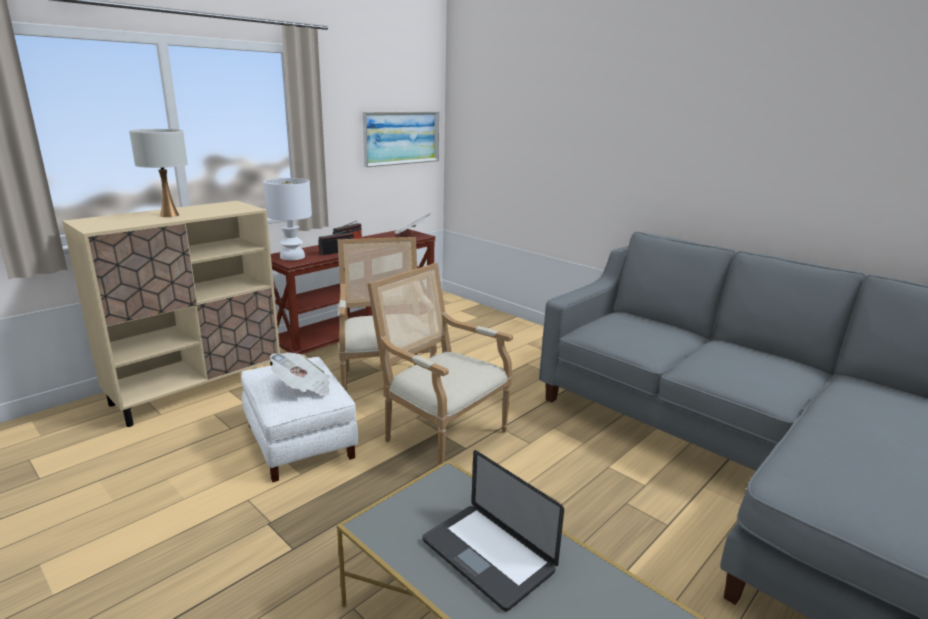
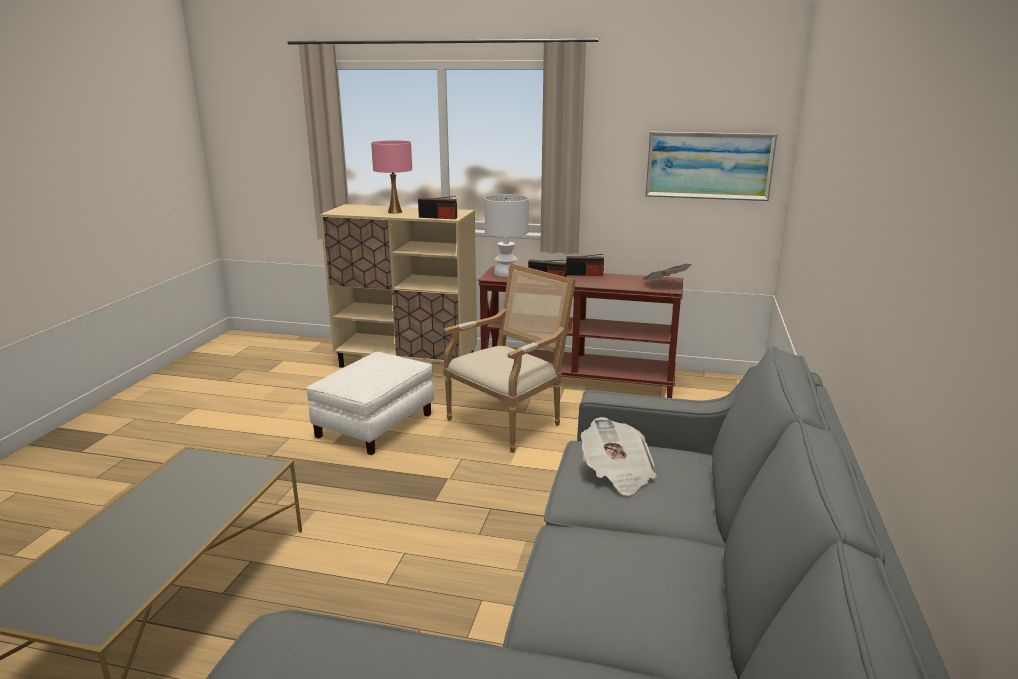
camera: 60 degrees right, 0 degrees up
(169, 215) = (394, 212): white table lamp -> pink table lamp
(238, 211) = (438, 217): none -> radio
(303, 388) = (359, 375): newspaper -> newspaper (617, 474)
(440, 435) = (442, 480): armchair -> none
(487, 556) = (169, 511): laptop -> none

